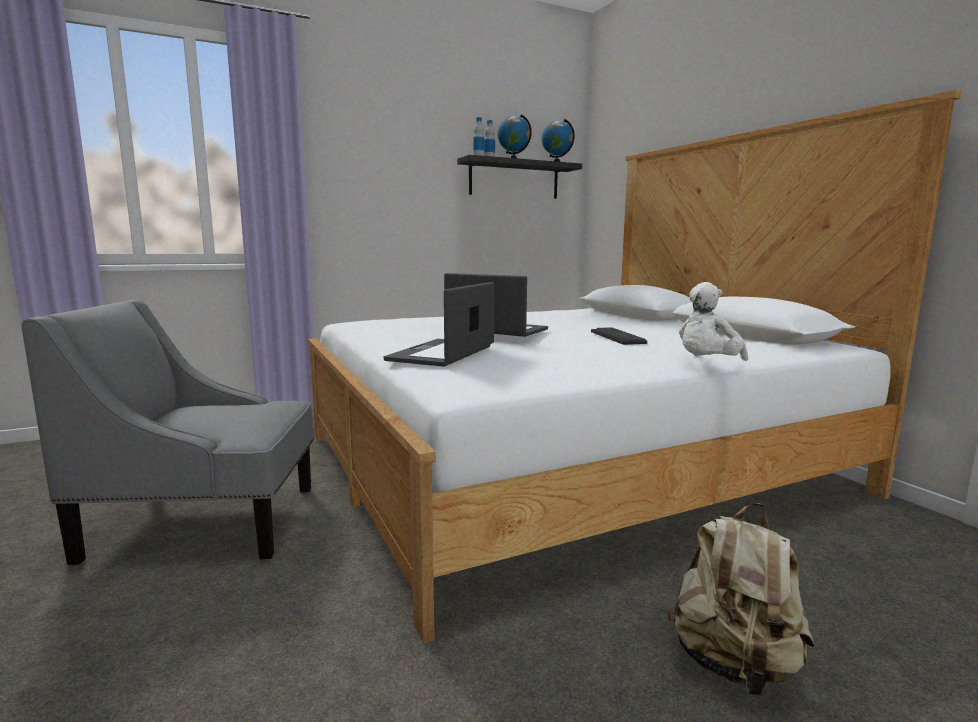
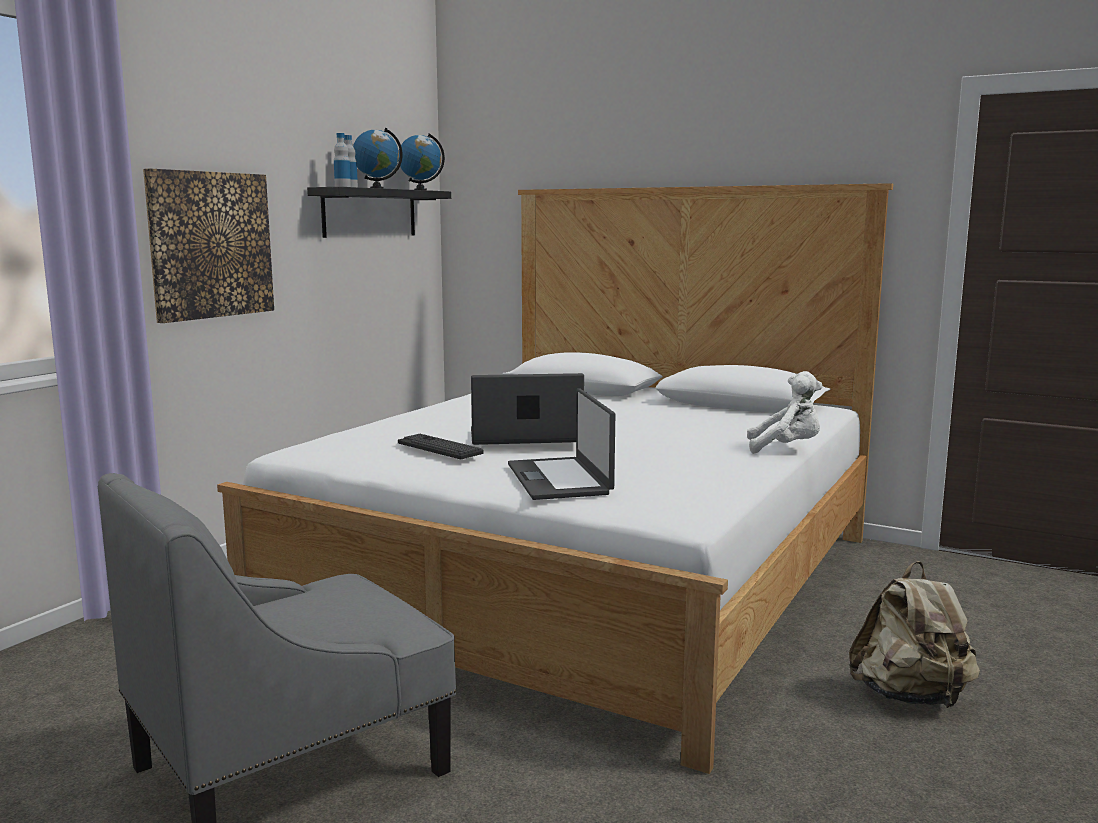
camera: 35 degrees left, 0 degrees up
(373, 193) = (210, 245): none -> picture
(617, 337) = (651, 427): keyboard -> keyboard (439, 448)
(706, 364) = (786, 448): white plush toy -> white plush toy turned 90 degrees counterclockwise

